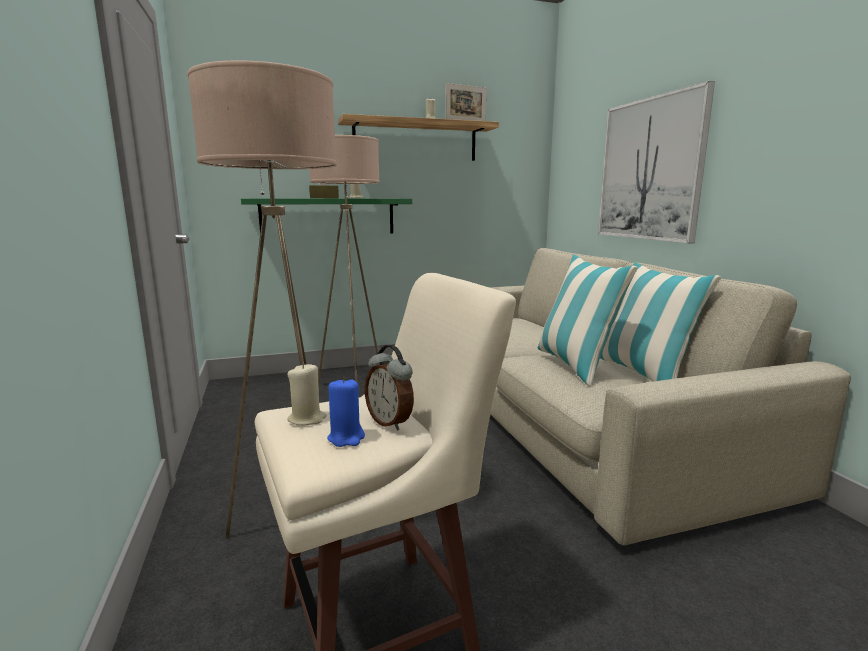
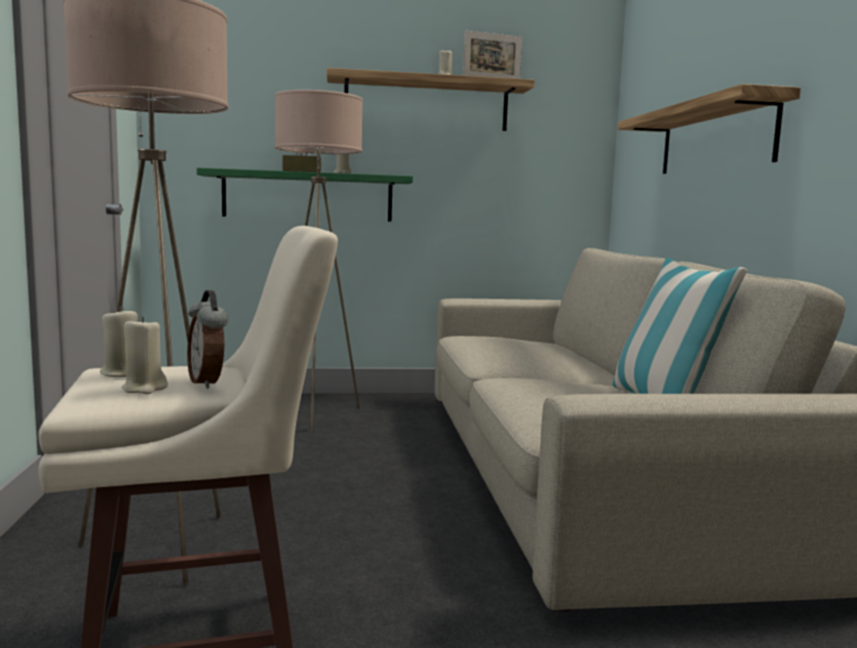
camera: 10 degrees right, 5 degrees down
(346, 438) = (144, 388): blue candle -> beige candle
(575, 365) = (566, 388): pillow -> none
(650, 170) = (715, 138): picture -> shelf

